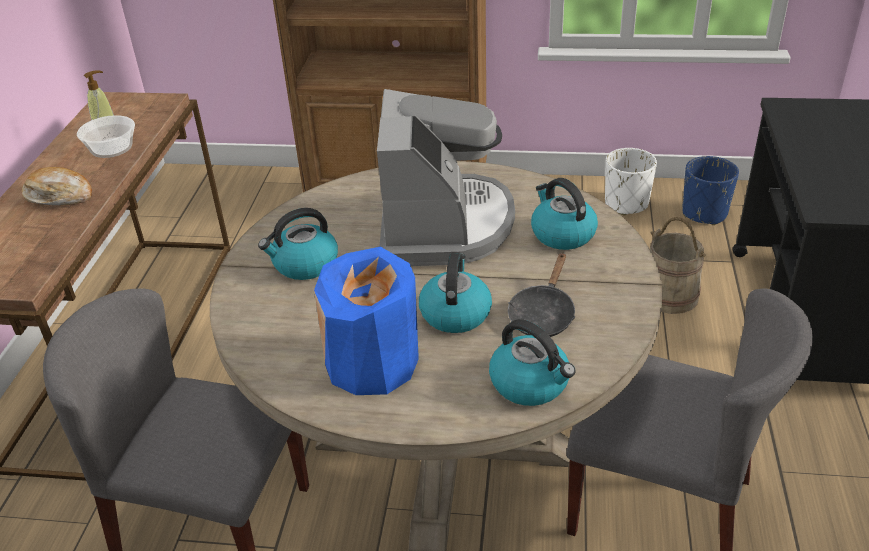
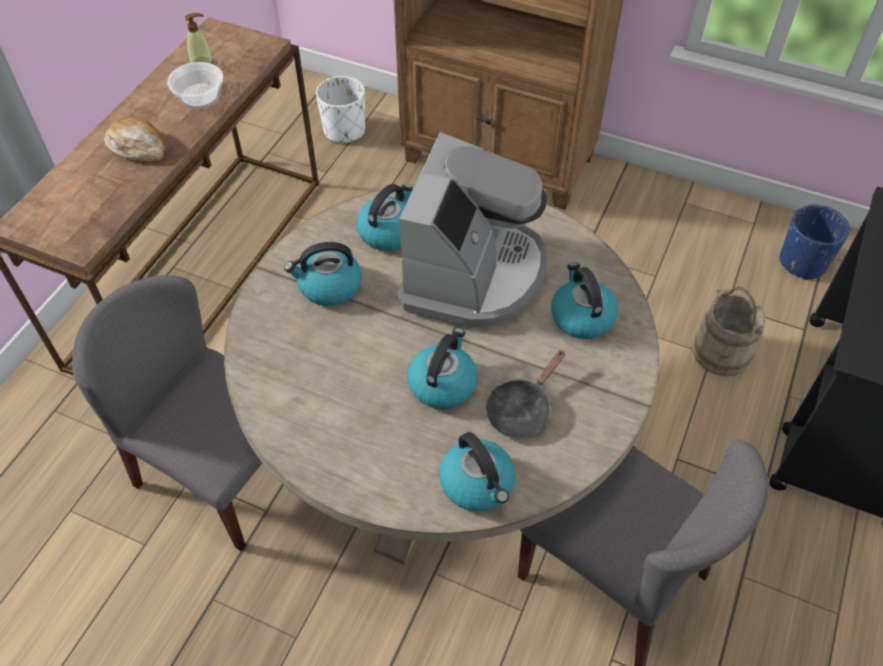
camera: 15 degrees right, 15 degrees up
(346, 212) = (388, 232): none -> kettle
(373, 361) = (349, 416): blue vase -> none
(626, 204) = (725, 229): white planter -> white planter (344, 130)

